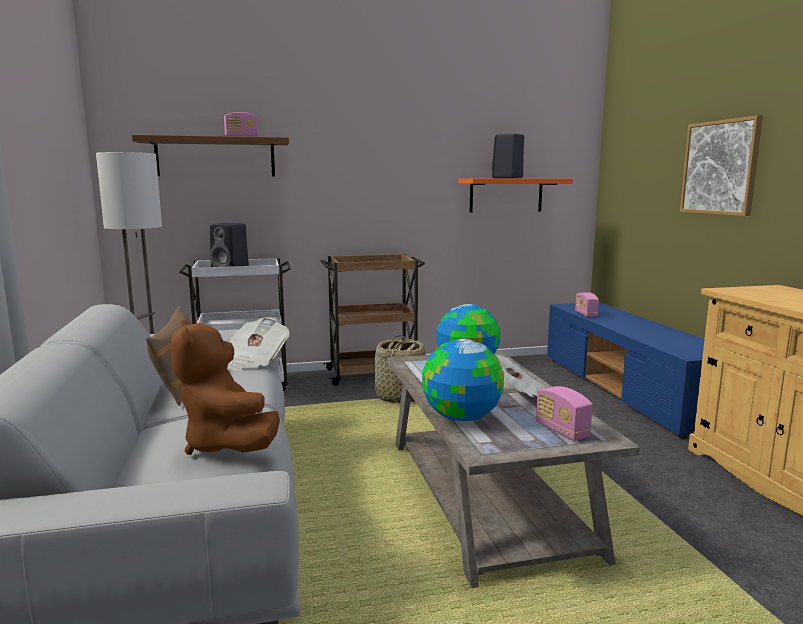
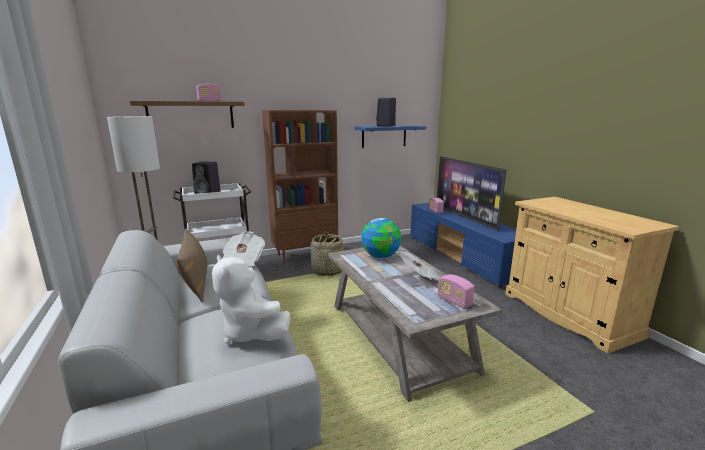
camera: 10 degrees left, 5 degrees up
(227, 445) = (251, 333): brown plush toy -> white plush toy
(373, 374) = (305, 255): brown cart -> brown bookcase
(461, 417) = (391, 297): globe -> none
(506, 195) = (384, 136): orange shelf -> blue shelf
(633, 324) = (465, 217): none -> television
(720, 167) = (519, 124): picture -> none

